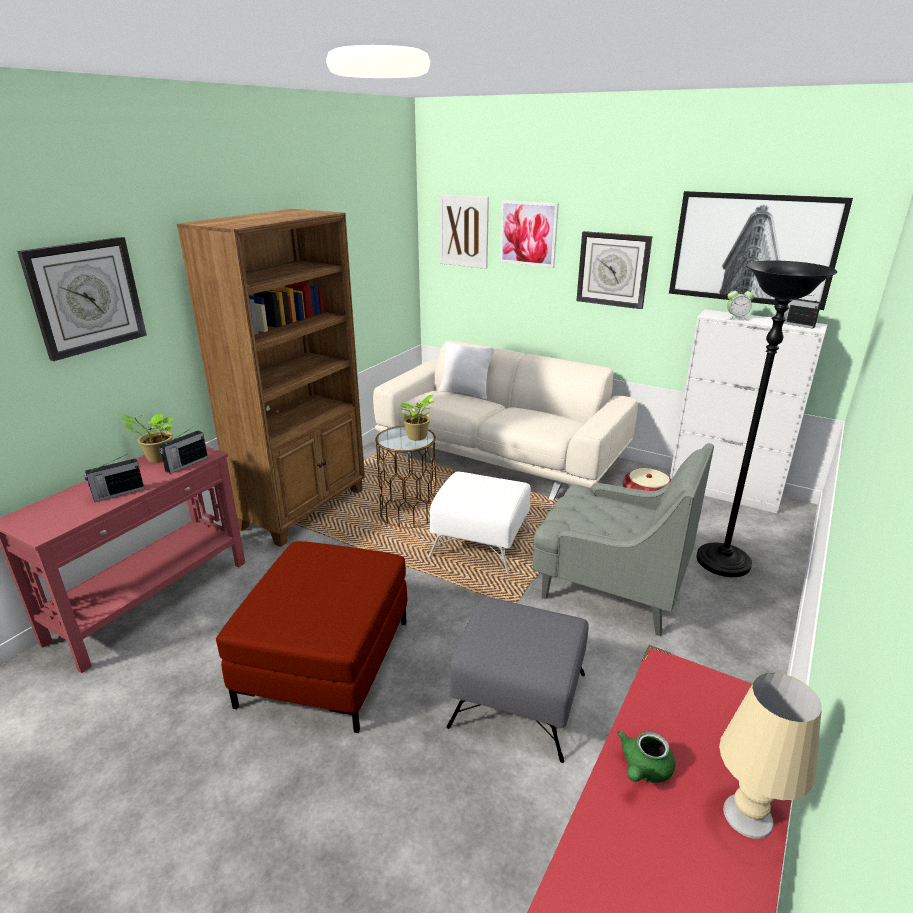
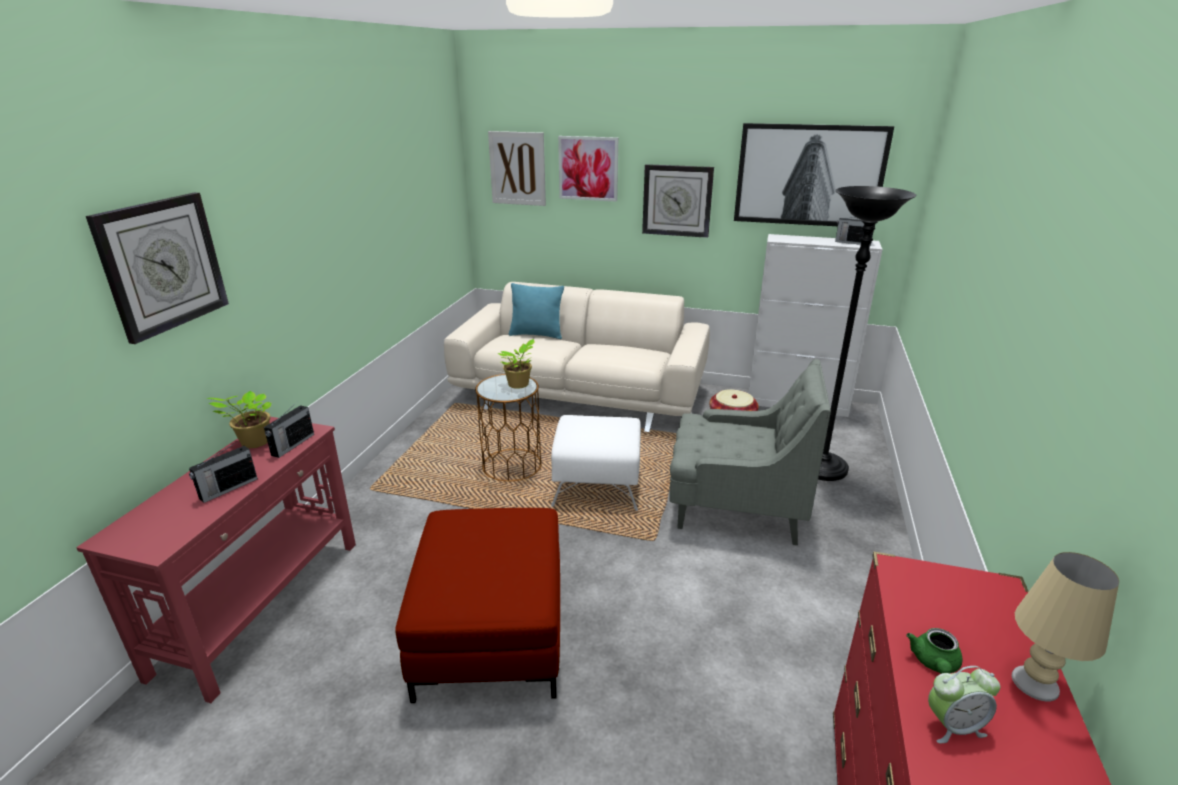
camera: 15 degrees left, 0 degrees up
(304, 508) = (397, 476): brown bookcase -> none
(465, 393) = (536, 334): white pillow -> turquoise pillow
(518, 698) = (696, 630): grey ottoman -> none
(736, 318) = (801, 240): alarm clock -> alarm clock (953, 726)

